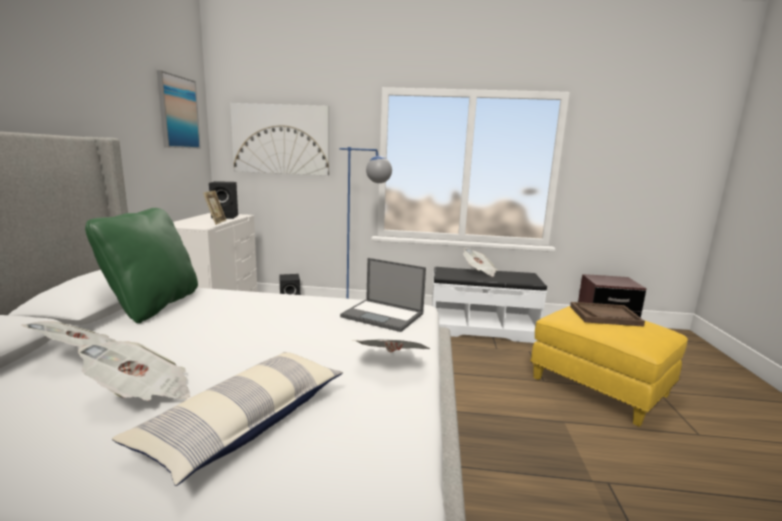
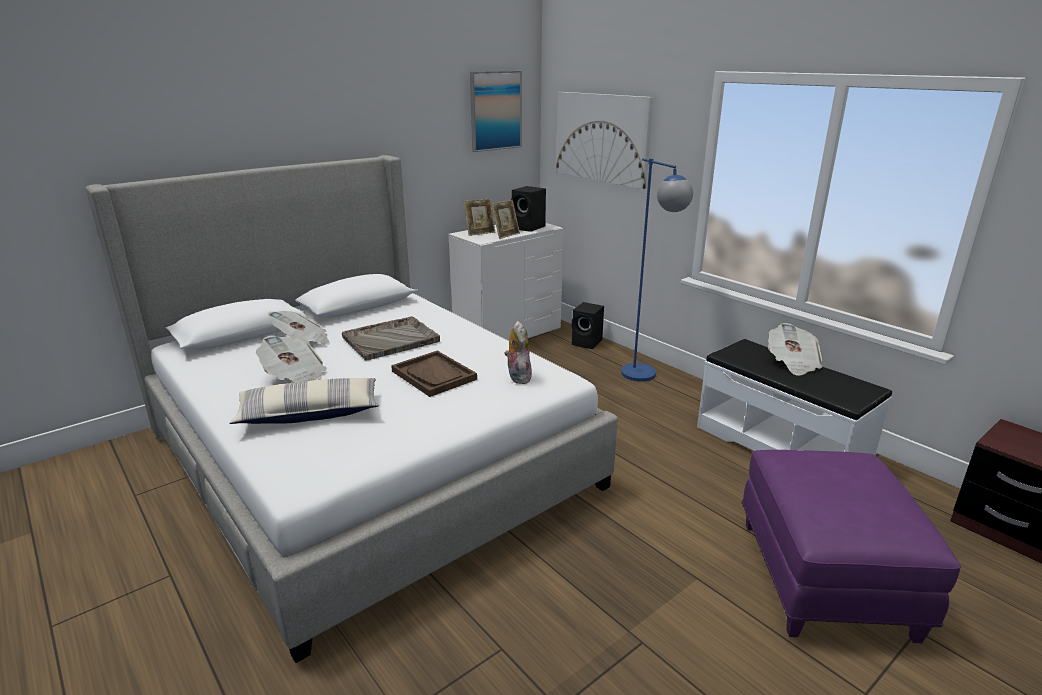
camera: 45 degrees right, 10 degrees up
(154, 305) = (383, 313): green pillow -> none
(187, 223) = (480, 233): none -> picture frame
(209, 322) = (391, 339): none -> grey tray
(383, 315) = (517, 377): laptop -> plush toy
(391, 364) = (444, 417): newspaper -> none
(600, 386) = (826, 579): yellow ottoman -> purple ottoman
(605, 316) = (847, 480): brown tray -> brown tray (434, 375)

